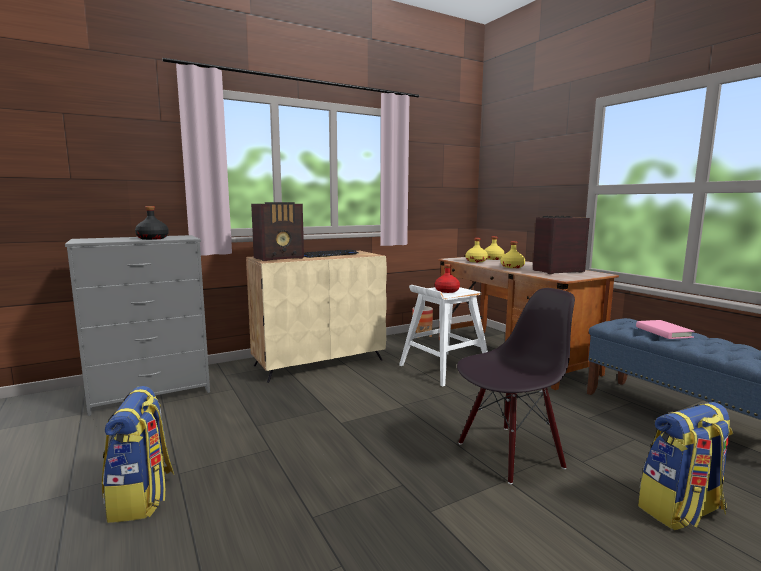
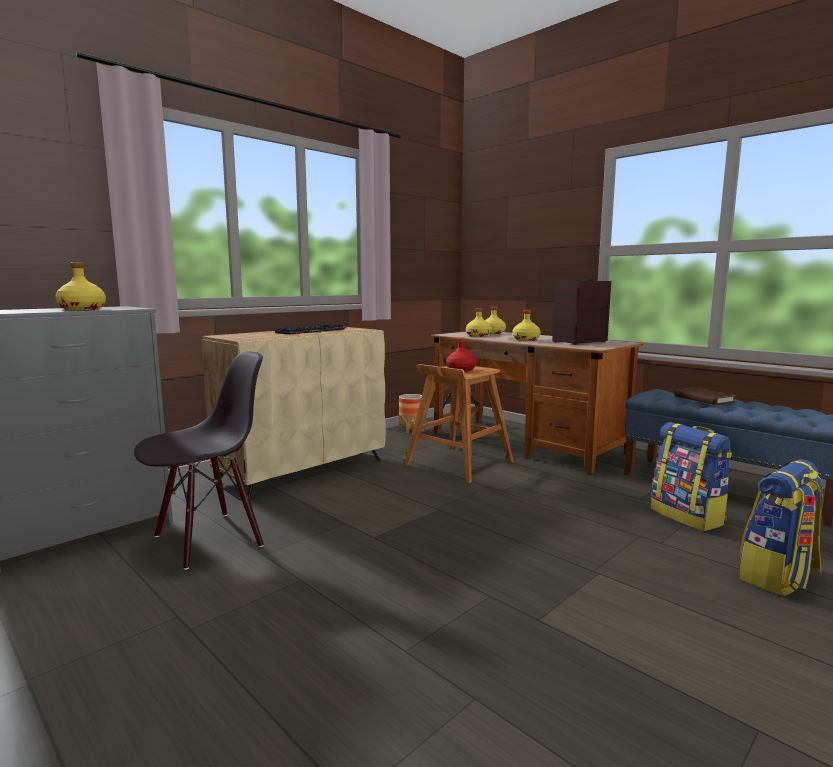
camera: 15 degrees left, 0 degrees up
(142, 498) = (154, 668): backpack -> backpack (688, 516)
(152, 238) = (82, 309): black bottle -> yellow bottle
(280, 258) = (253, 336): radio -> none
(443, 368) = (458, 463): white stool -> brown stool
(509, 454) = (584, 545): black chair -> black chair (209, 539)
(663, 332) = (704, 399): pink book -> brown book

